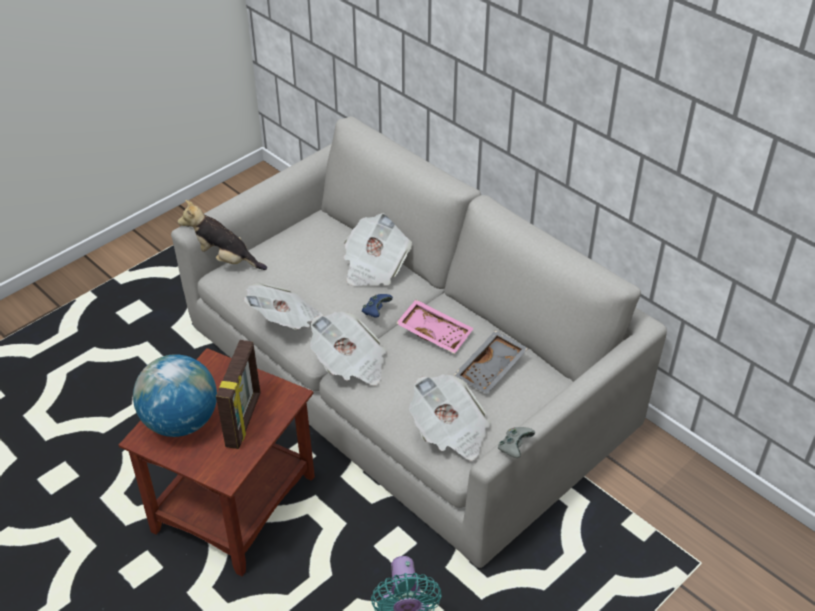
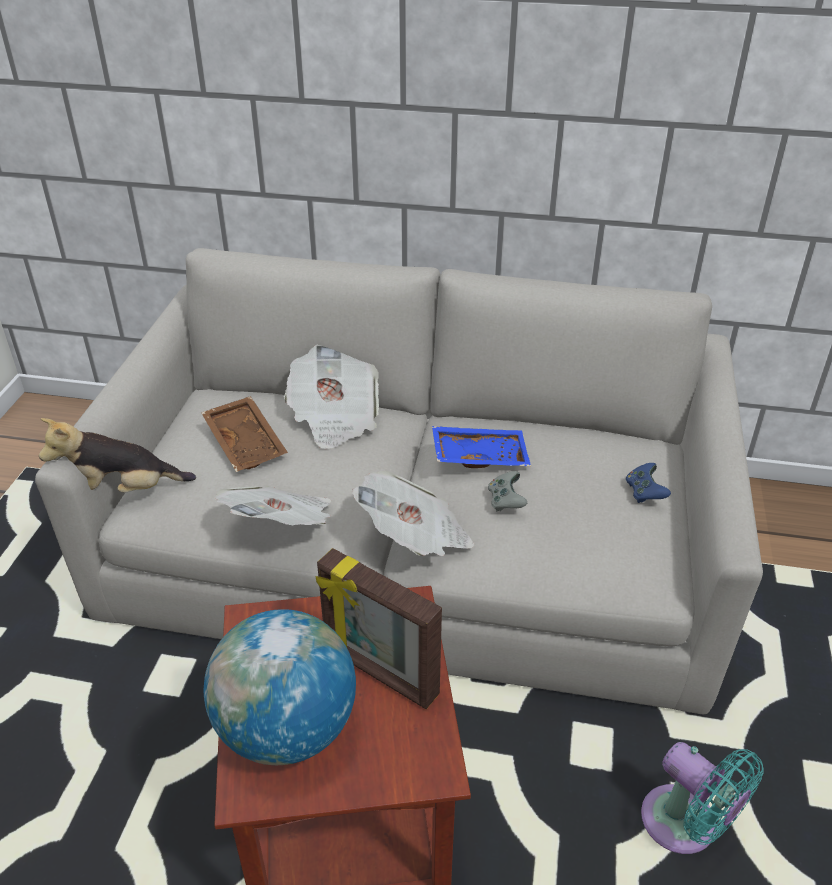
camera: 35 degrees left, 5 degrees down
(244, 420) = (379, 673): picture frame -> picture frame turned 150 degrees clockwise
(311, 259) = (247, 442): none -> brown tray
(376, 311) = (385, 465): blue game controller -> blue game controller (644, 492)
(435, 332) = (479, 455): pink tray -> blue tray
(450, 431) = (614, 554): newspaper -> none
(491, 369) = (582, 465): grey tray -> none
(514, 447) = (749, 520): grey game controller -> grey game controller (505, 501)

